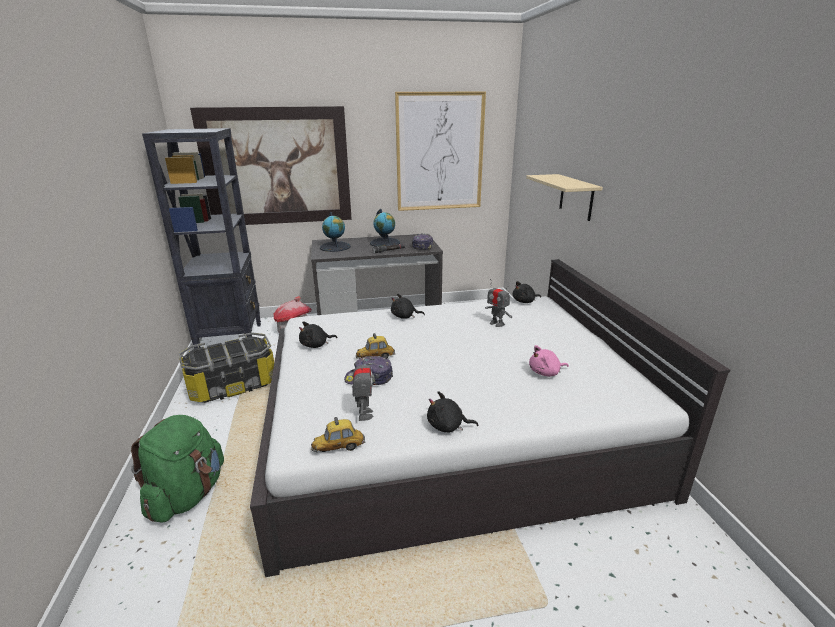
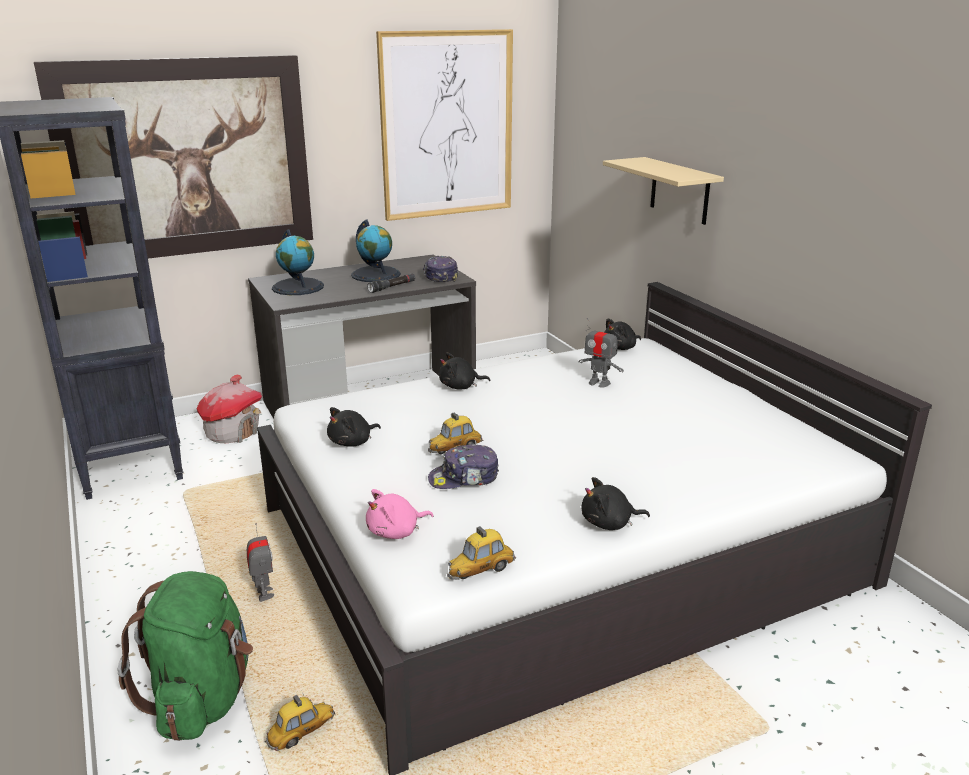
camera: 15 degrees left, 0 degrees up
(230, 532) = (302, 734): none -> toy car
(233, 385) = (178, 532): storage box -> none
(364, 414) = (488, 525): toy robot -> toy robot (264, 595)
(546, 372) = (698, 440): pink plush toy -> pink plush toy (396, 532)

